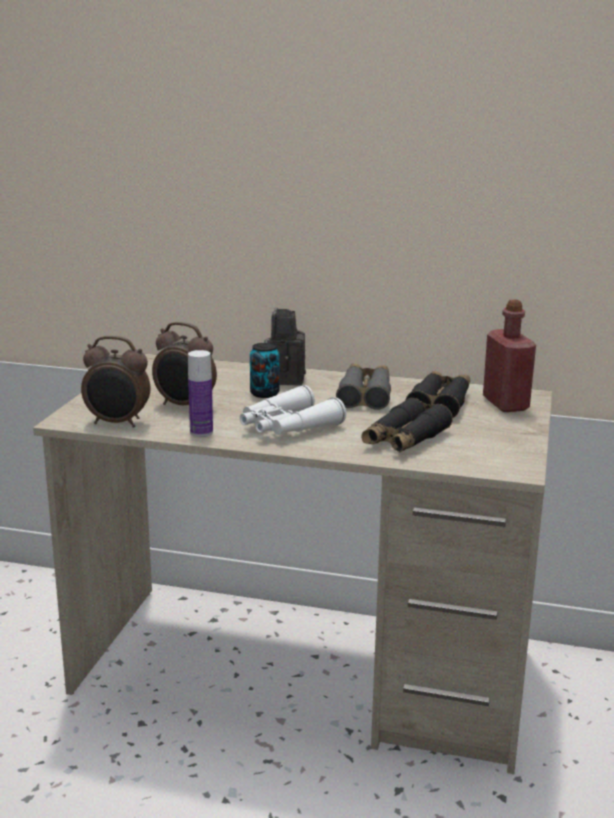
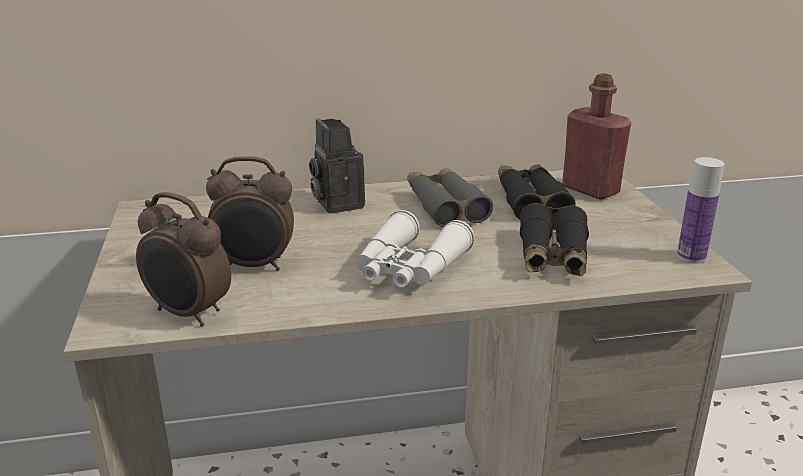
camera: 25 degrees left, 5 degrees up
(117, 423) = (188, 314): alarm clock -> alarm clock turned 45 degrees clockwise
(201, 432) = (314, 302): bottle -> bottle (691, 257)
(264, 393) = (334, 227): can -> none

